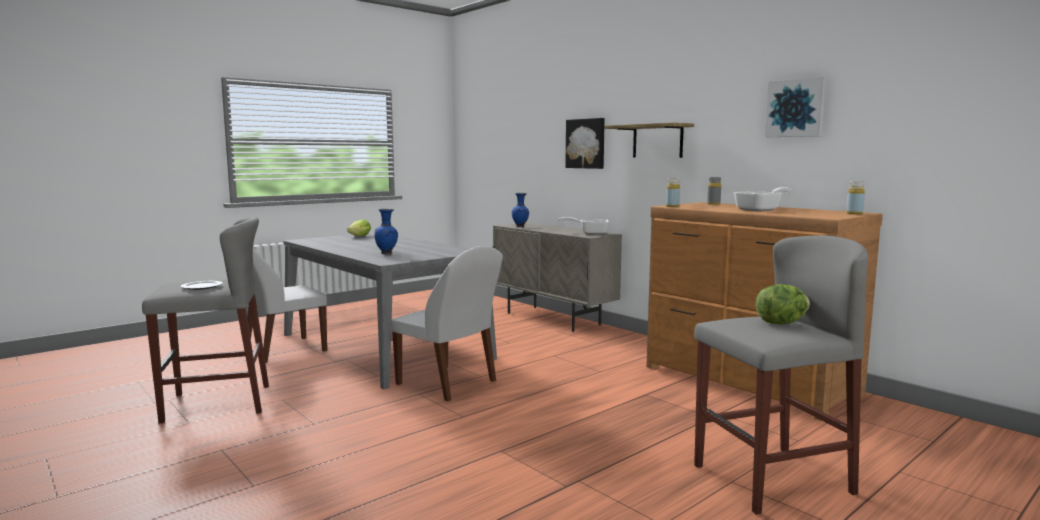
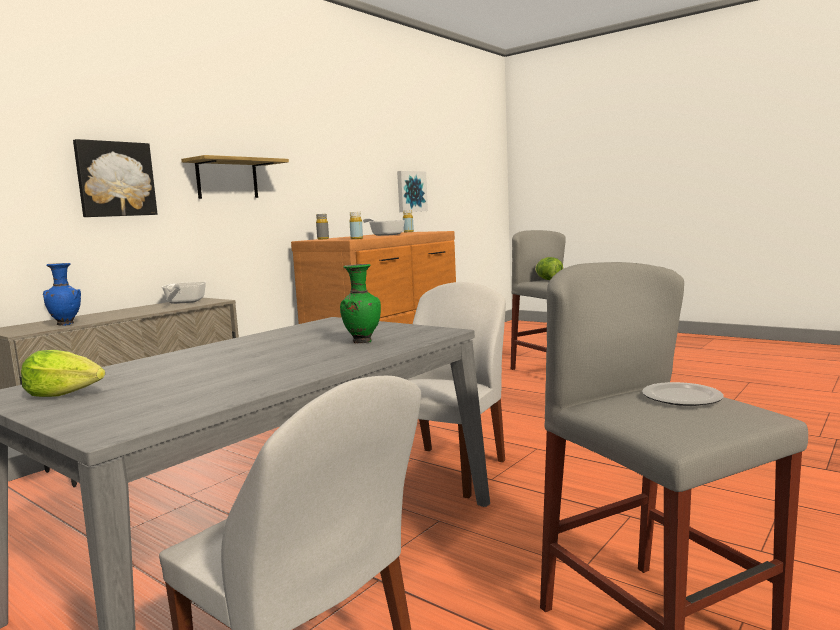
camera: 100 degrees left, 0 degrees up
(387, 253) = (362, 342): blue vase -> green vase
(796, 108) = (341, 156): picture -> picture (411, 191)

